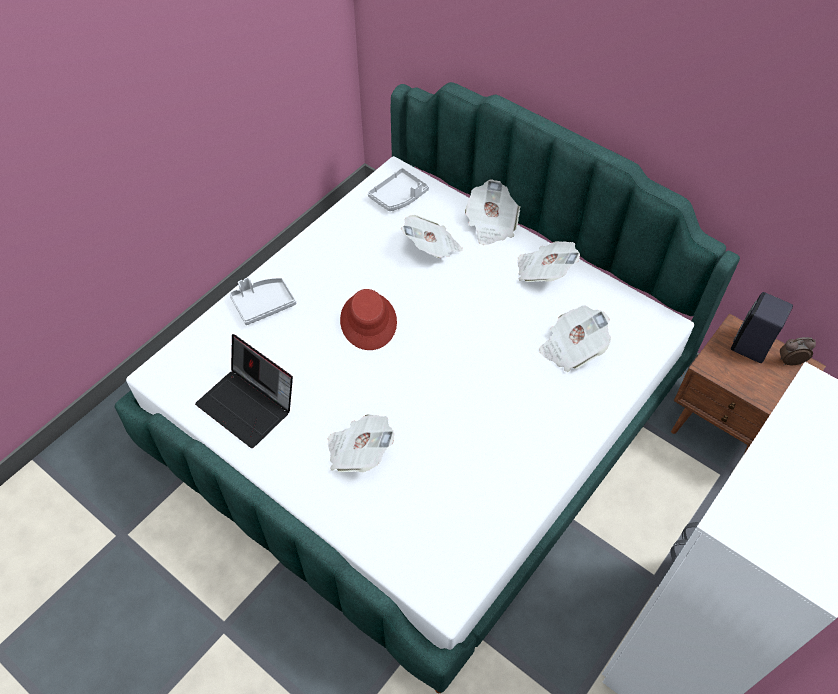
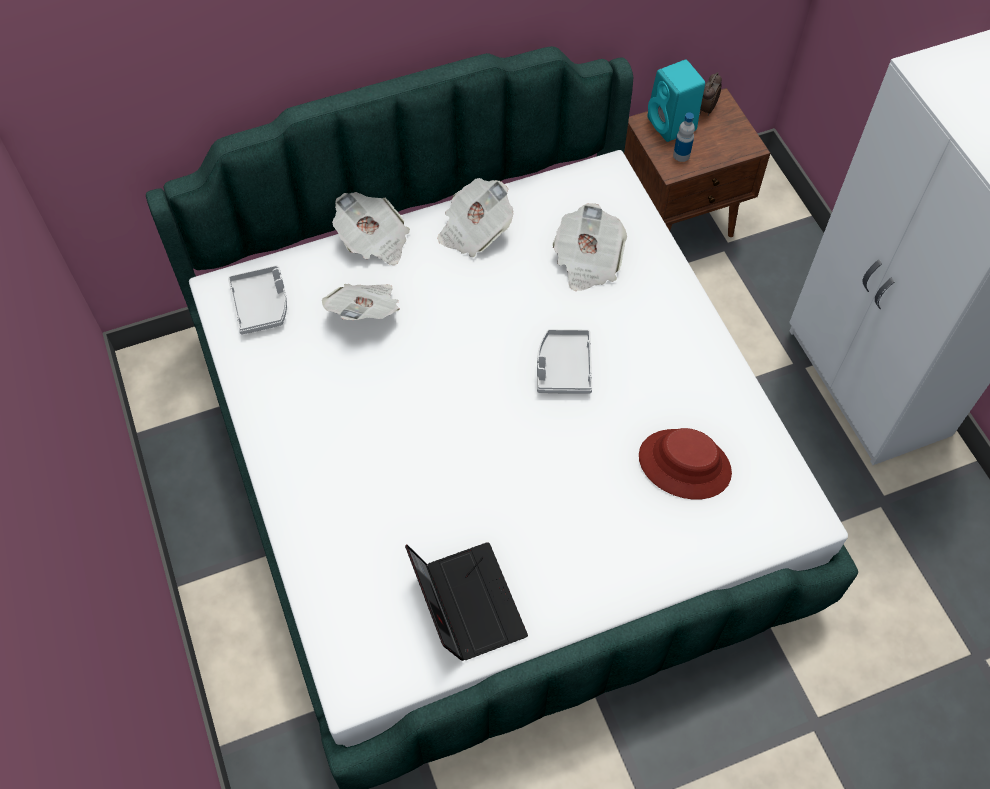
camera: 60 degrees left, 5 degrees up
(249, 405) = (465, 603): laptop -> laptop turned 90 degrees counterclockwise
(263, 304) = (324, 524): grey tray -> grey tray (563, 367)
(359, 452) = (596, 517): newspaper -> none
(369, 321) = (427, 425): red hat -> red hat (684, 464)
(727, 365) = (681, 155): none -> bottle
(751, 346) = (673, 125): black speaker -> turquoise speaker

